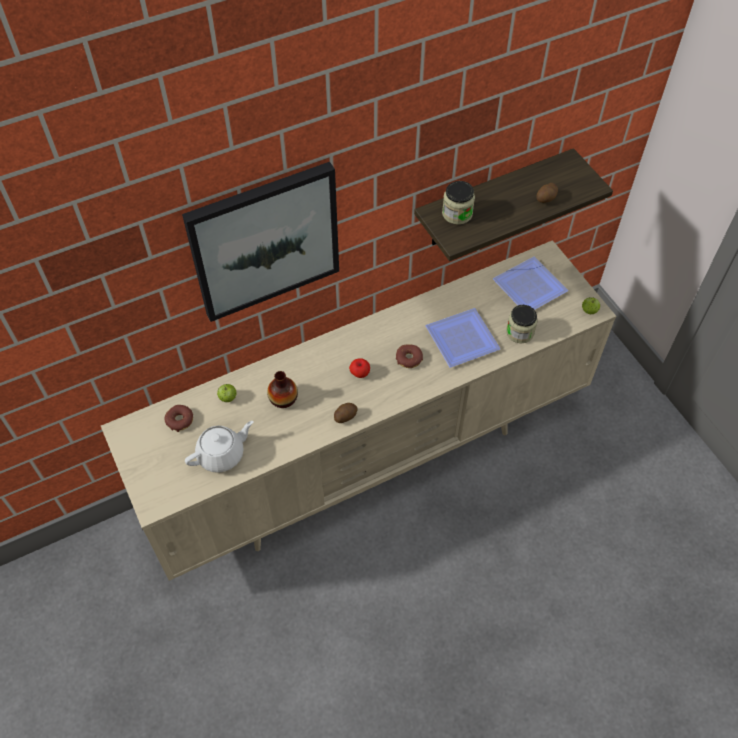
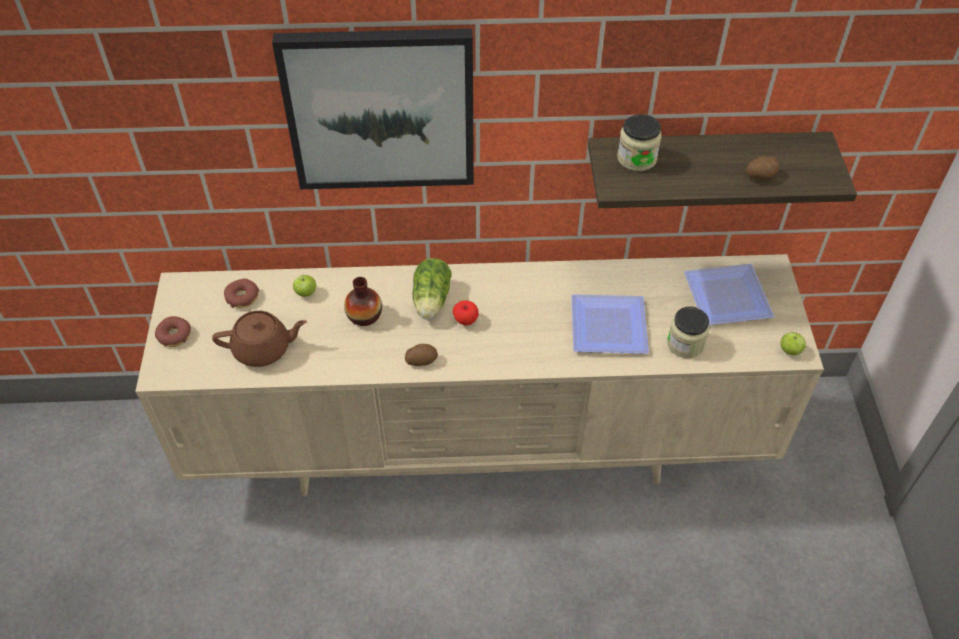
camera: 25 degrees right, 5 degrees down
(222, 455) = (263, 349): white teapot -> brown teapot
(326, 369) = (431, 302): none -> lettuce
(409, 359) = (532, 325): donut -> donut (174, 335)

